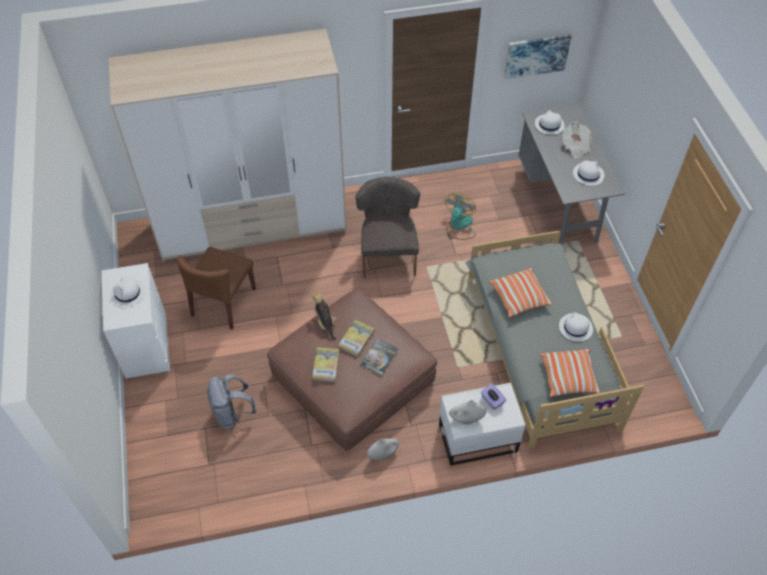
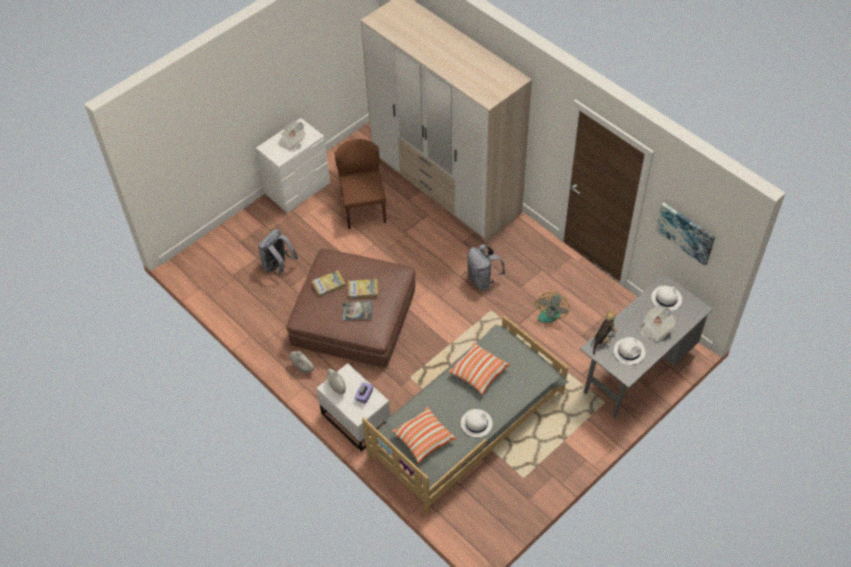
camera: 60 degrees right, 0 degrees up
(127, 293) = (292, 141): white hat -> newspaper
(223, 302) = (363, 208): brown chair -> brown chair turned 90 degrees clockwise
(325, 322) = (365, 264): plush toy -> plush toy (603, 338)
(388, 255) = (483, 280): grey chair -> grey backpack
(459, 226) = (551, 311): fan -> fan turned 120 degrees clockwise

